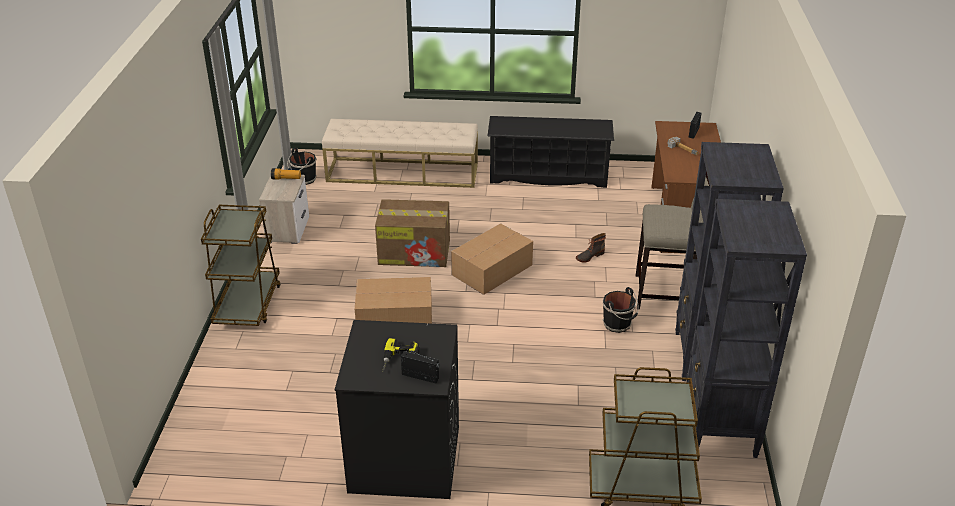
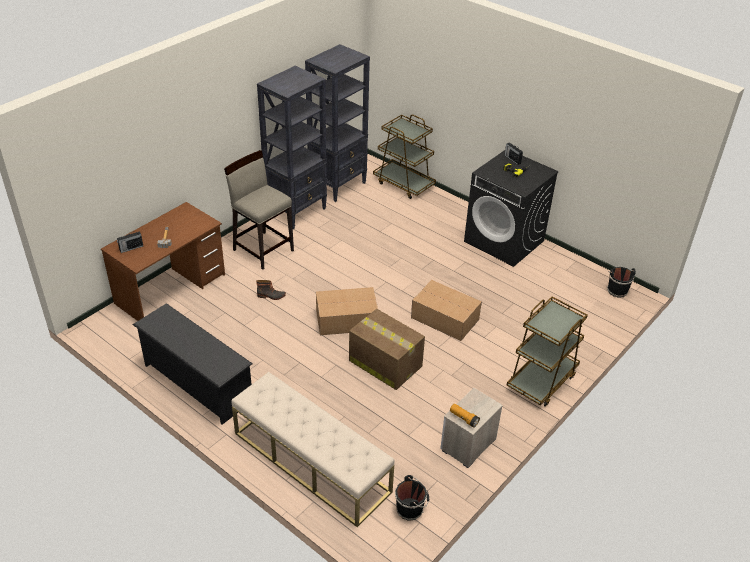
camera: 145 degrees left, 5 degrees up
(618, 324) = (316, 248): black bucket -> black bucket (616, 290)

